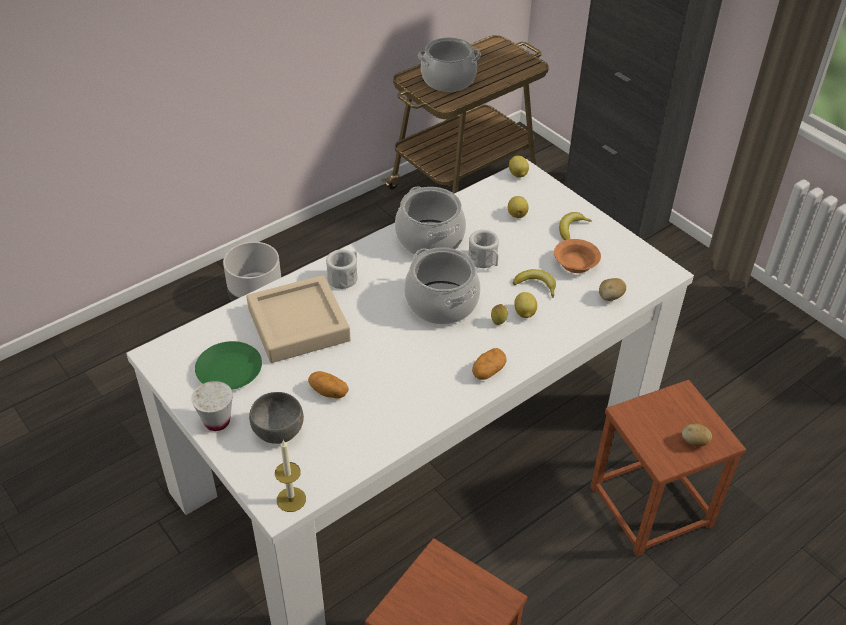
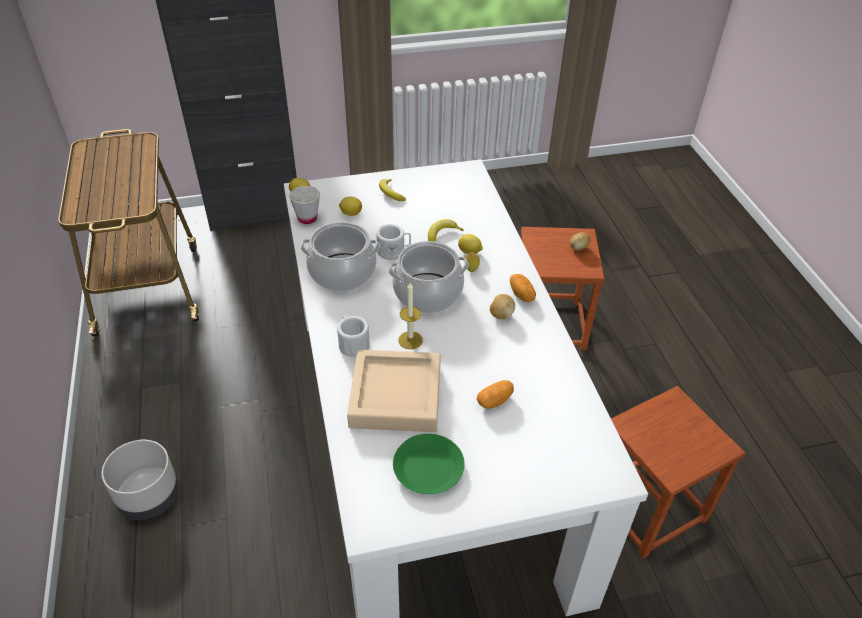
camera: 65 degrees left, 0 degrees up
(217, 421) = (492, 497): white cup -> white cup (307, 218)
(279, 431) = (526, 451): grey bowl -> none
(291, 499) = (611, 466): candle -> candle (410, 340)
(448, 80) = (107, 193): cooking pot -> none
(574, 264) = (432, 207): orange bowl -> none
(610, 297) = (480, 204): potato -> potato (501, 314)

